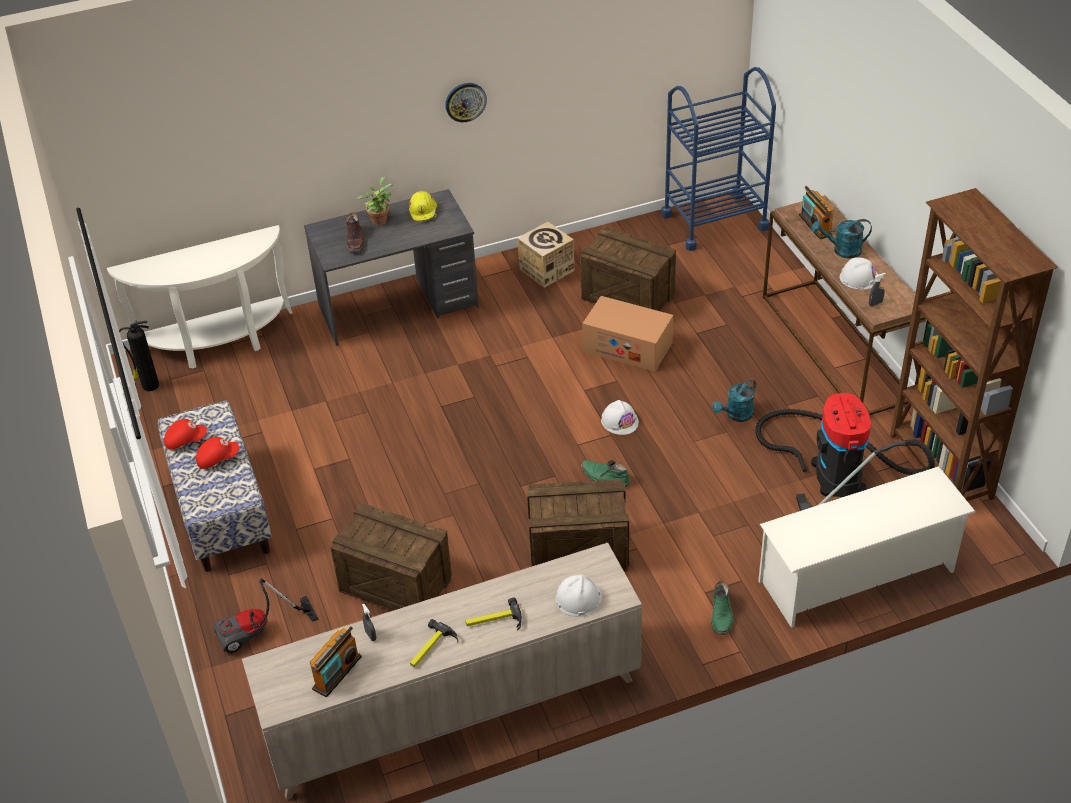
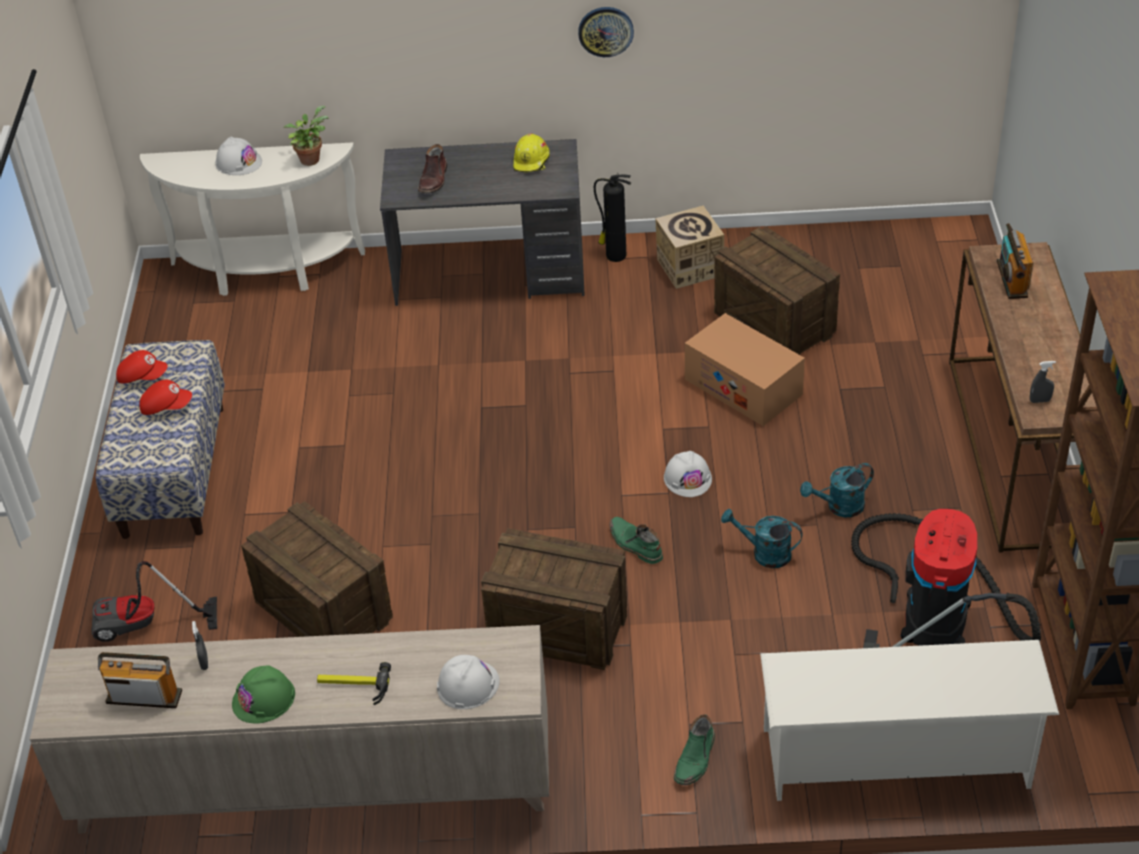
camera: 20 degrees right, 0 degrees up
(149, 385) = (167, 305): fire extinguisher -> fire extinguisher (614, 255)
(337, 673) = (144, 697): radio -> radio turned 135 degrees counterclockwise
(379, 219) = (474, 160): potted plant -> potted plant (311, 158)
(431, 649) = (264, 699): hammer -> green hard hat
(714, 221) = (933, 250): blue cart -> none
(842, 250) = (1031, 320): turquoise watering can -> turquoise watering can (764, 553)
(859, 278) = (1036, 361): white hard hat -> white hard hat (238, 162)

